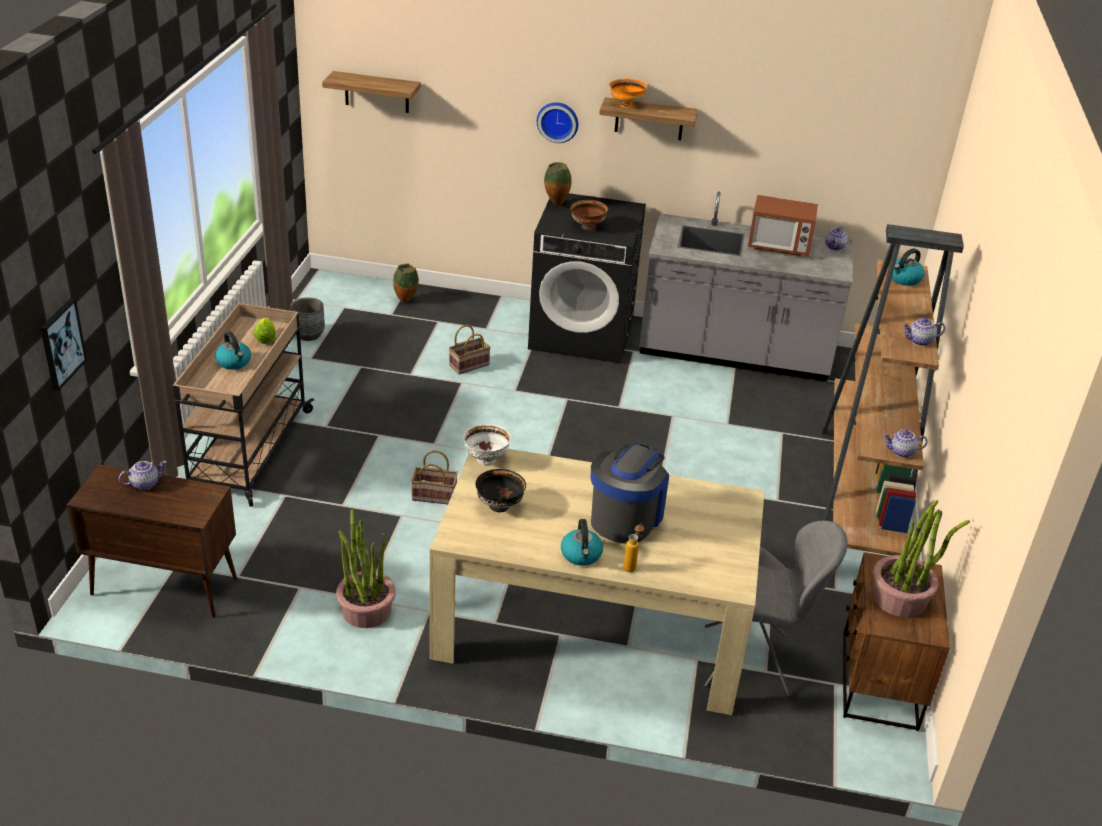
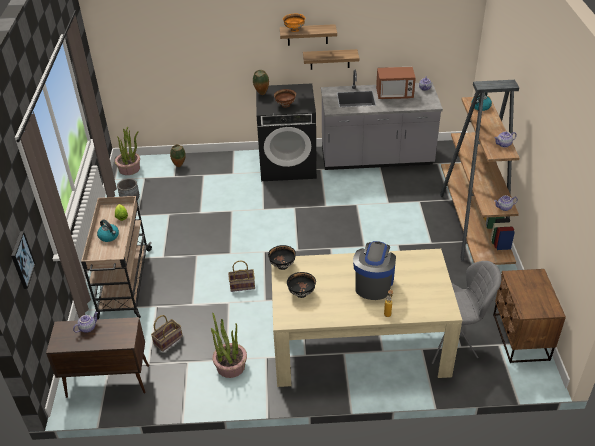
camera: 10 degrees left, 5 degrees up
(376, 92) = (140, 47): shelf -> shelf (330, 59)
(469, 364) = (231, 198): basket -> basket (168, 340)
(485, 459) = (282, 265): white bowl -> black bowl
(558, 121) = (253, 45): wall clock -> none
(581, 555) = (358, 313): kettle -> none
(900, 598) = (530, 294): potted plant -> potted plant (129, 169)

